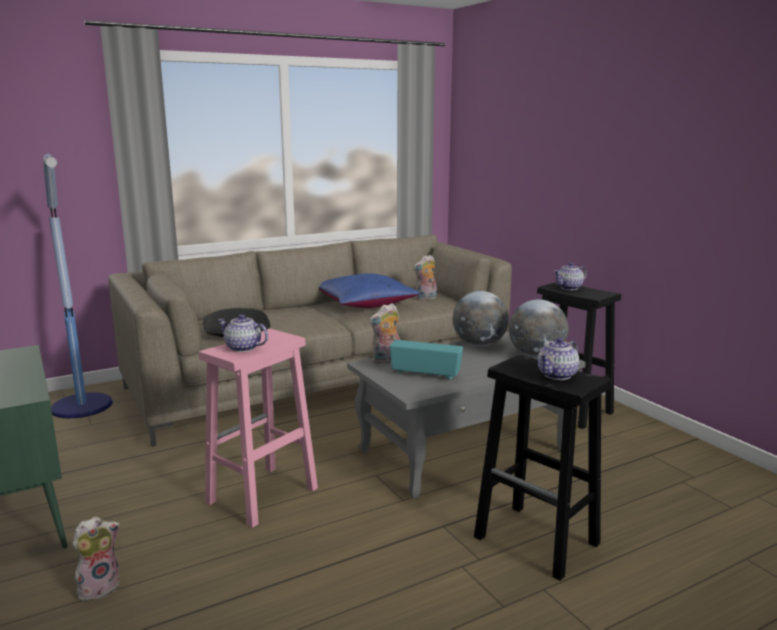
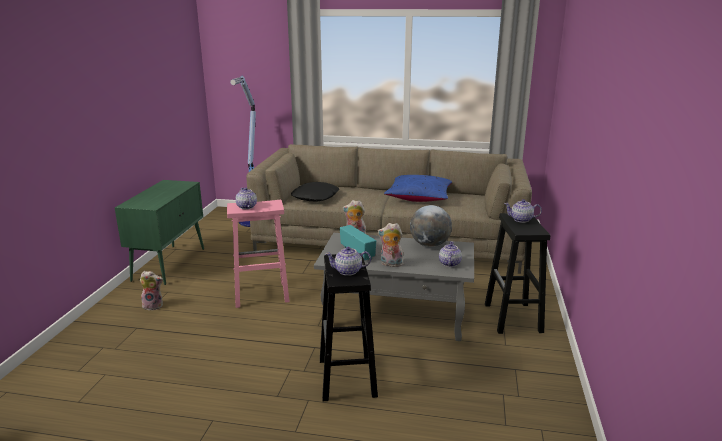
camera: 40 degrees right, 5 degrees up
(426, 299) = (465, 203): plush toy -> plush toy (390, 264)
(536, 356) = (449, 263): globe -> teapot

